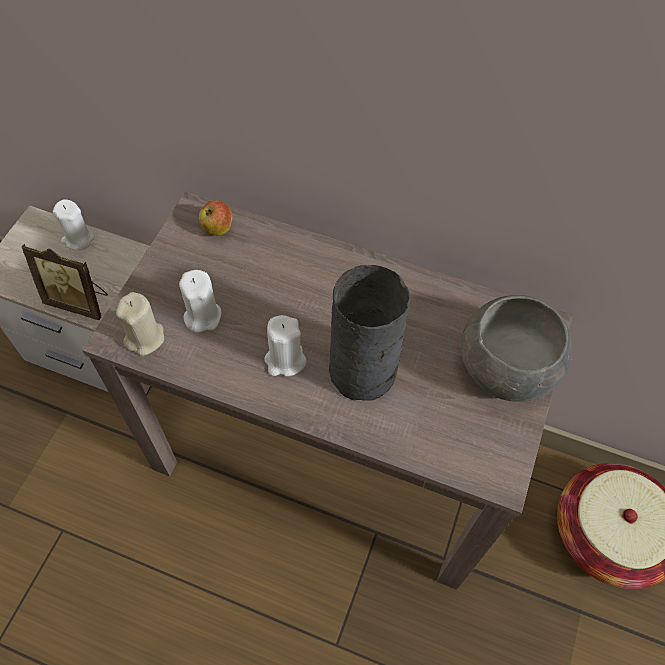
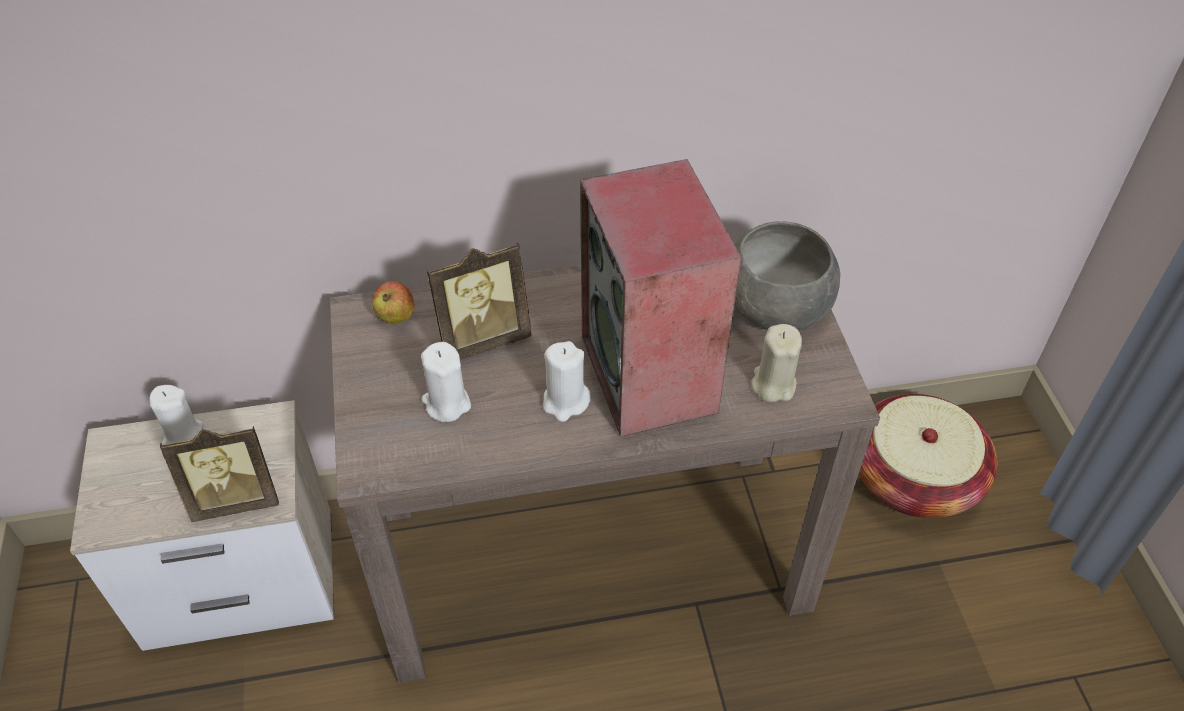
camera: 30 degrees left, 10 degrees down
(145, 338) = (400, 453): beige candle -> beige candle (773, 384)
(263, 277) = (482, 338): none -> picture frame
(363, 373) = (651, 375): grey vase -> speaker

